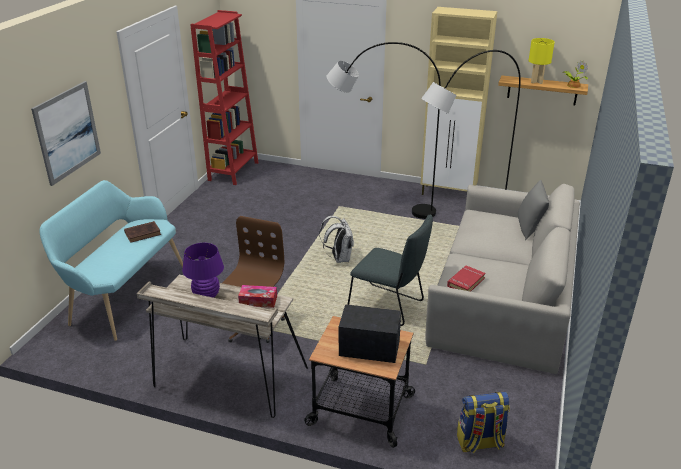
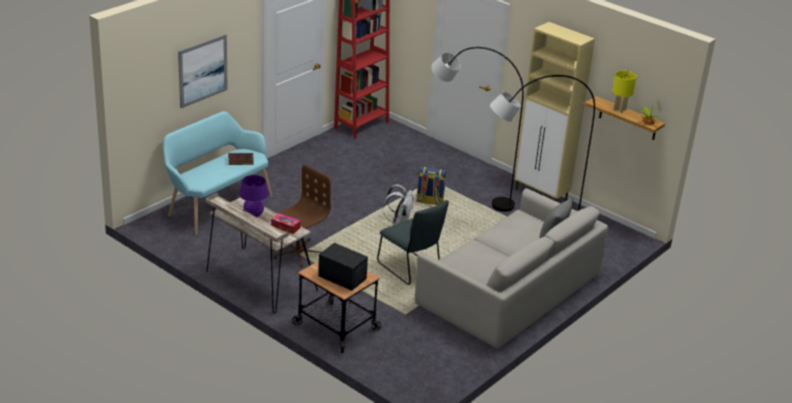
camera: 20 degrees right, 0 degrees up
(465, 282) = (459, 261): red book -> none
(480, 443) = (402, 369): backpack -> backpack (429, 202)

